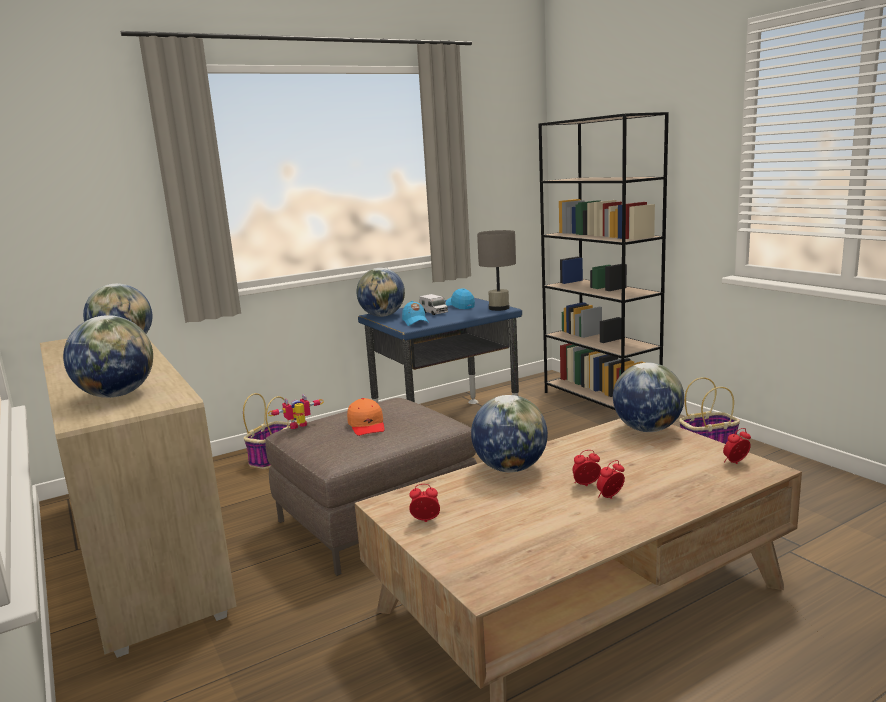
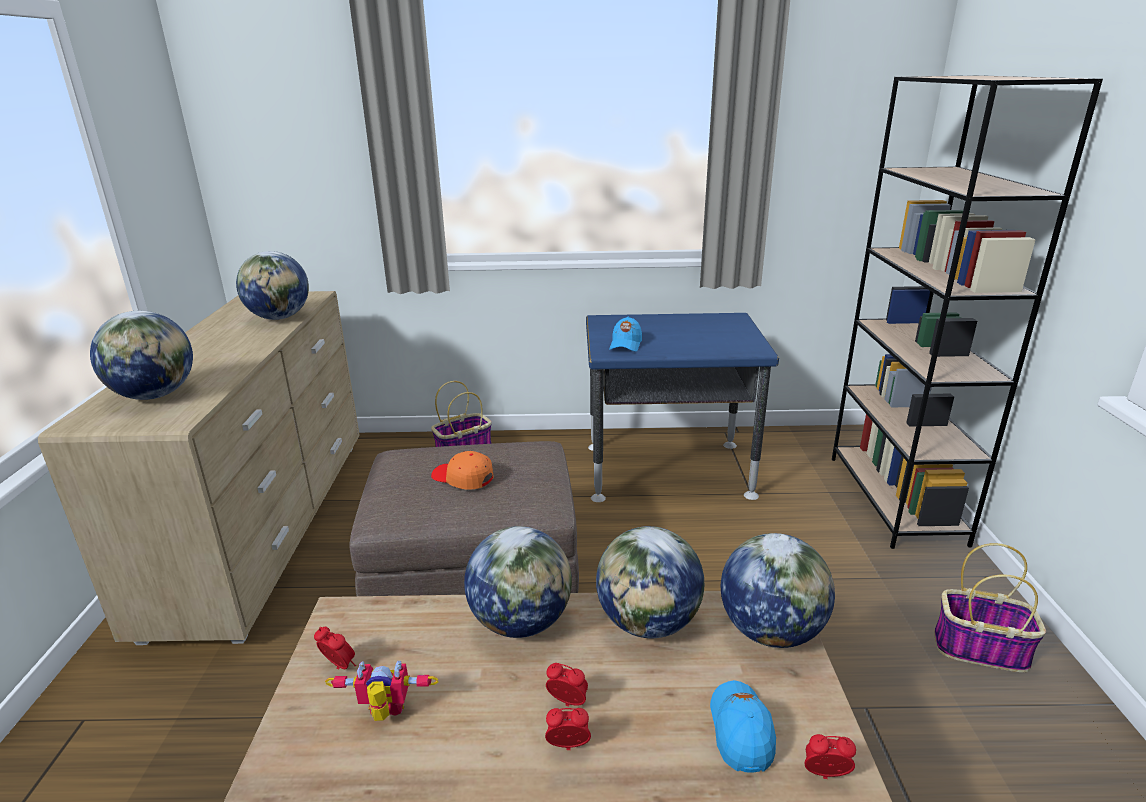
camera: 30 degrees right, 10 degrees up
(299, 427) = (406, 454): toy robot -> toy robot (385, 714)
(367, 425) = (463, 478): orange cap -> orange cap turned 105 degrees clockwise
(383, 316) = (608, 323): globe -> globe (648, 623)
(434, 312) = (668, 333): toy truck -> none
(460, 306) = (713, 329): blue cap -> blue cap (741, 731)
(498, 308) = (750, 347): grey table lamp -> none

